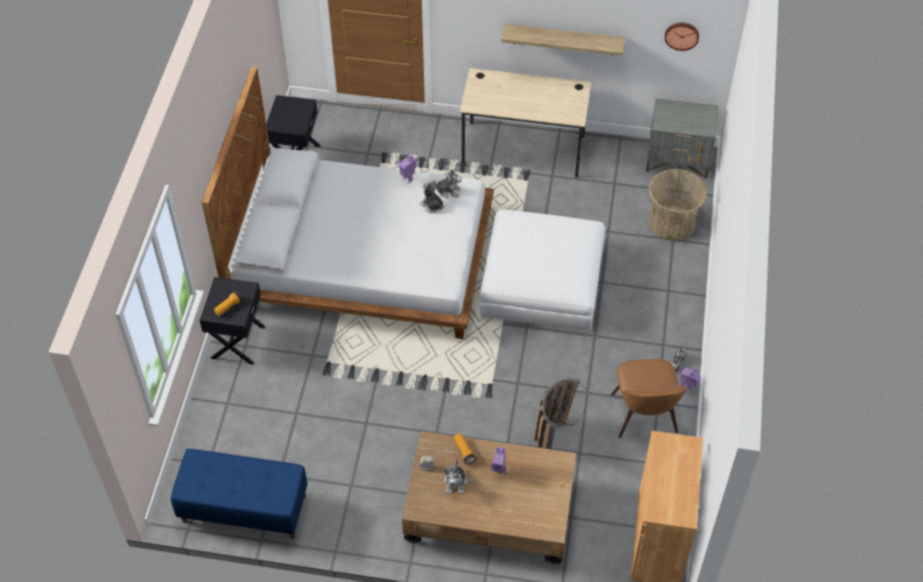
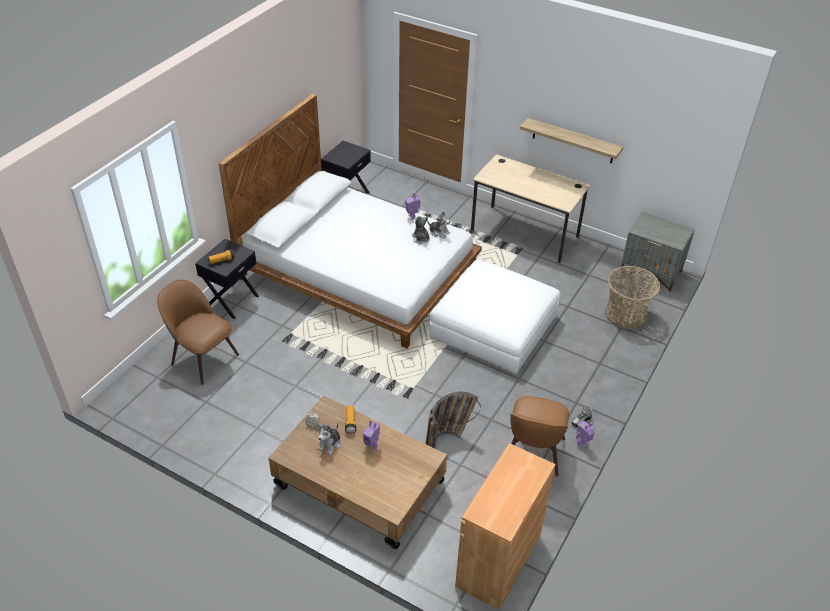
camera: 20 degrees right, 10 degrees down
(243, 509) = (162, 418): blue bench -> none
(246, 424) = (203, 358): none -> brown chair
(681, 35) = (671, 153): wall clock -> none

